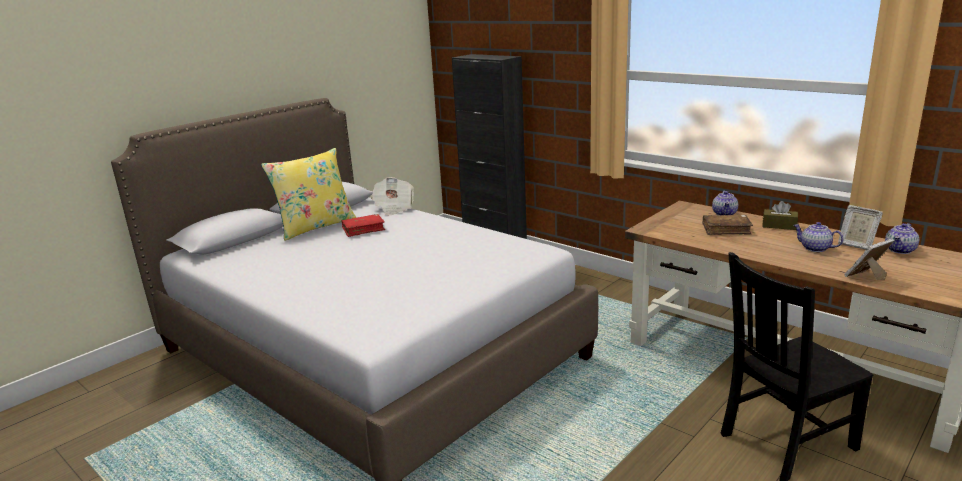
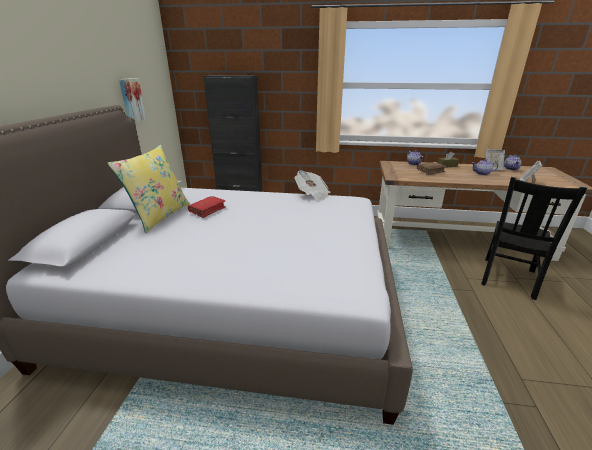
camera: 35 degrees left, 5 degrees up
(356, 89) = (131, 100): none -> picture
(394, 208) = (206, 190): newspaper -> newspaper (312, 194)

